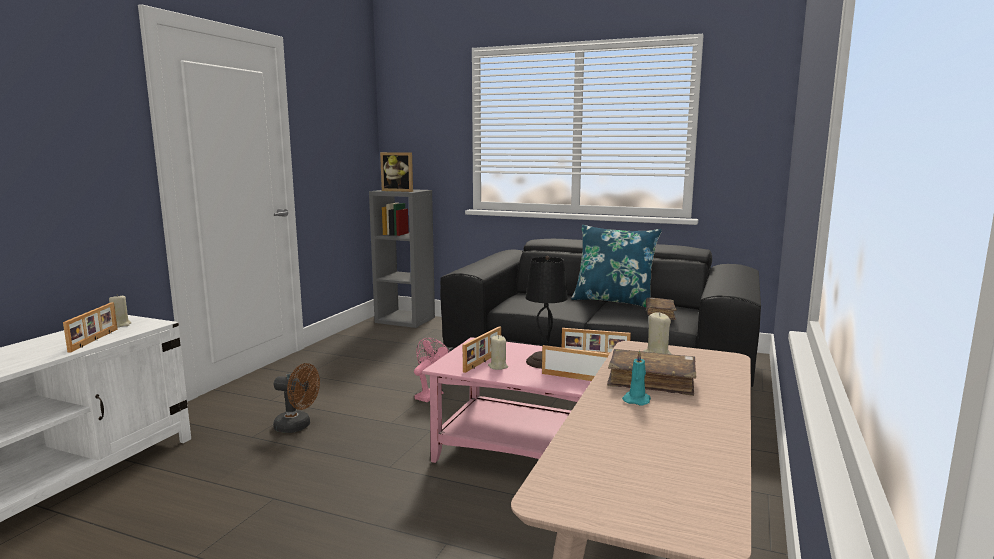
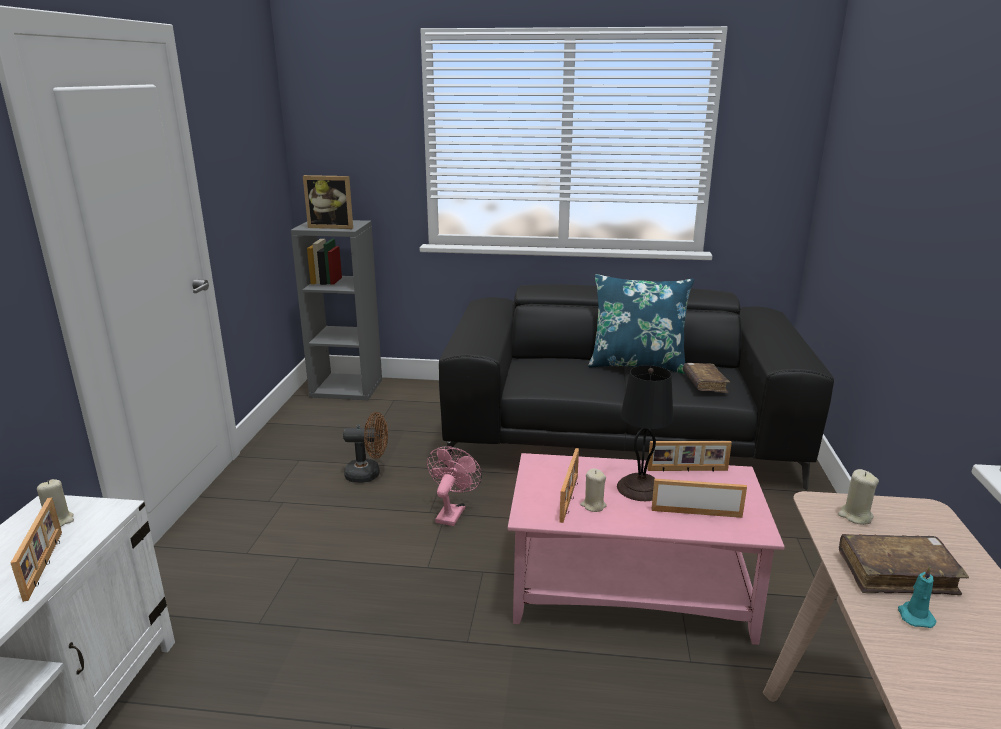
camera: 15 degrees left, 10 degrees up
(298, 426) = (311, 594): brown fan -> brown fan (368, 474)

